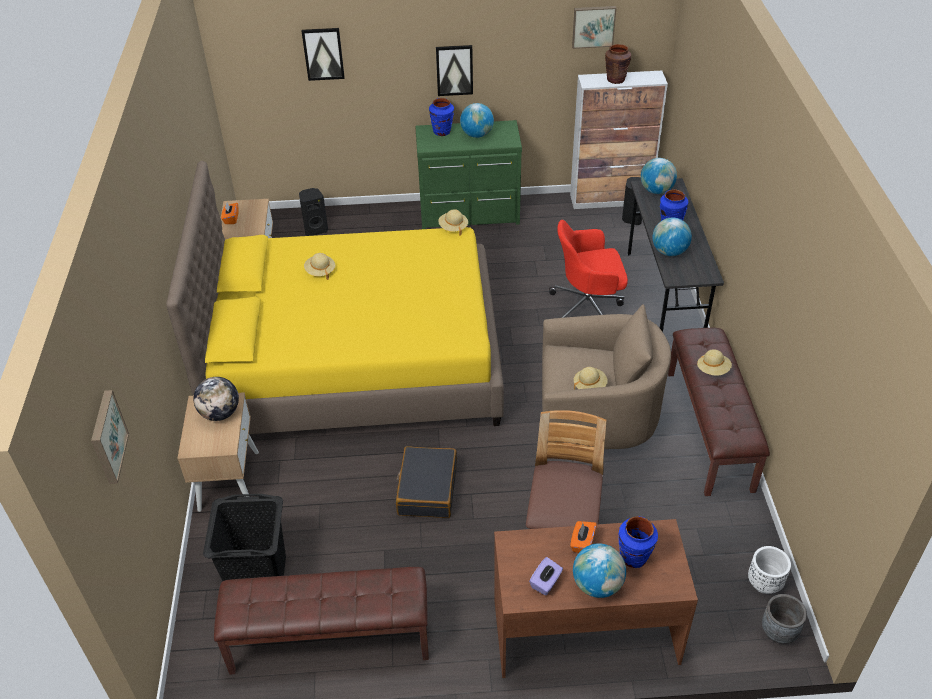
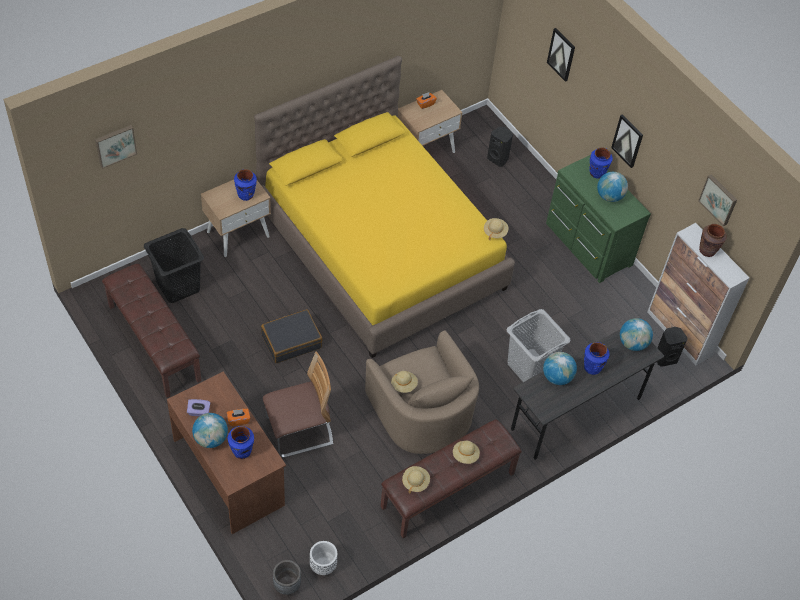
camera: 55 degrees right, 10 degrees up
(220, 413) = (246, 195): globe -> blue vase
(320, 271) = (395, 179): beige hat -> beige hat (415, 482)
(588, 307) = (530, 366): red office chair -> grey laundry basket

